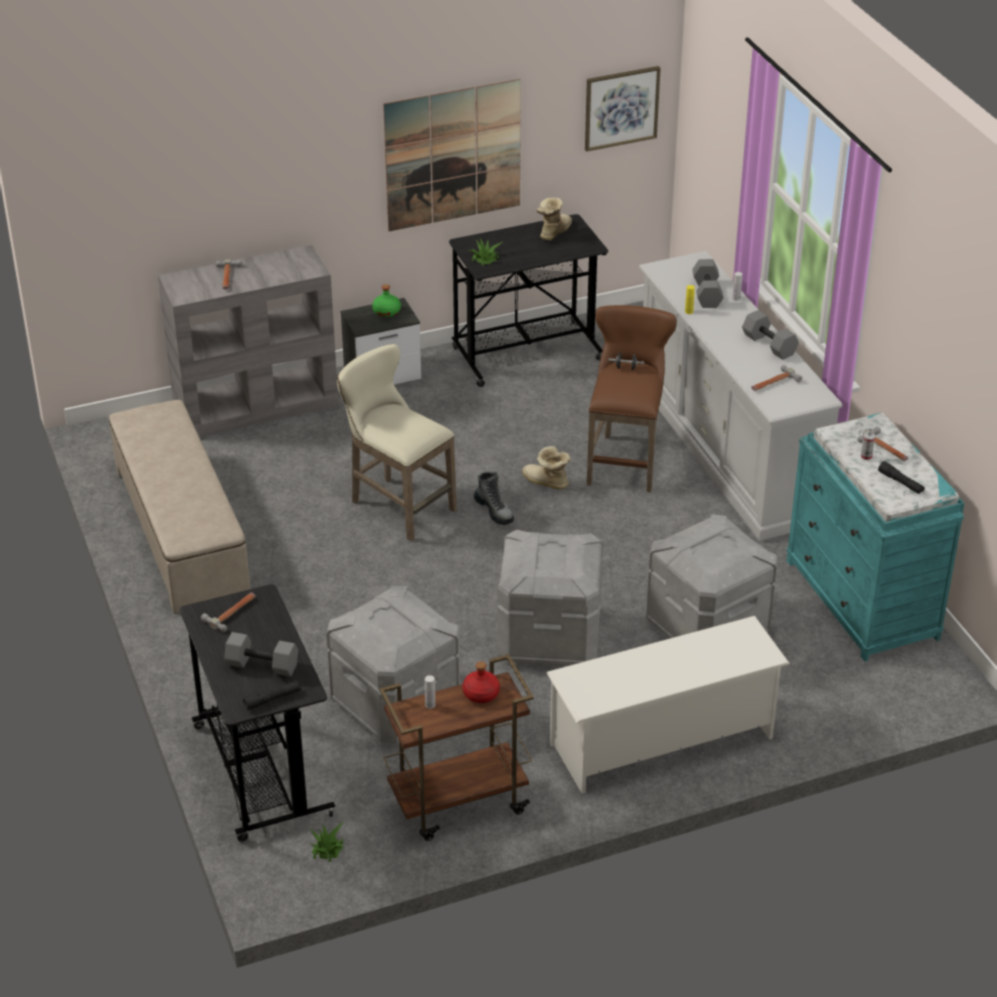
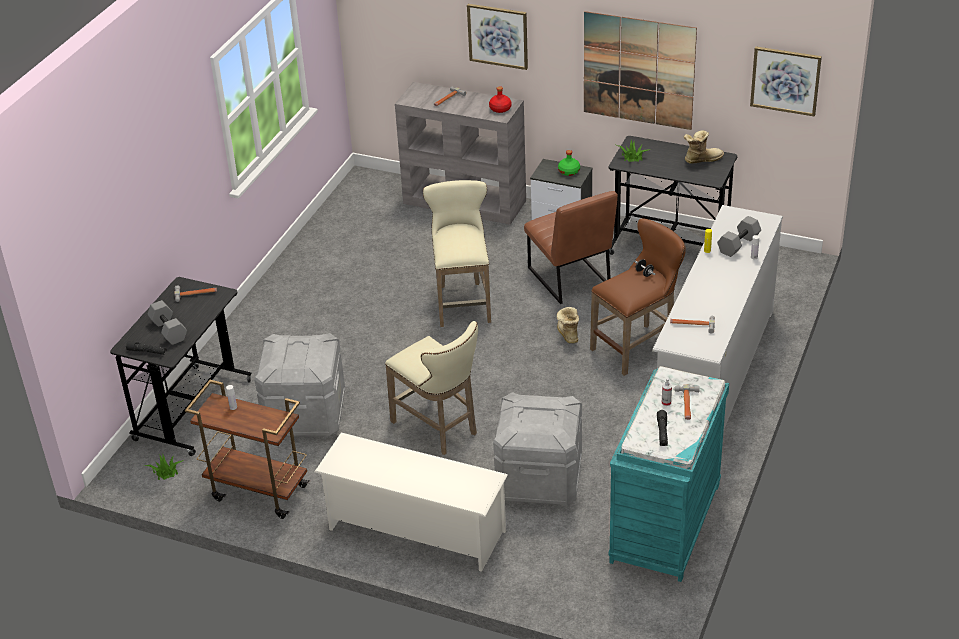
camera: 45 degrees right, 0 degrees up
(180, 529) = (330, 253): beige bench -> none
(270, 173) = (498, 36): none -> picture
(474, 429) = (569, 279): none -> brown chair
(481, 694) = (266, 418): red bottle -> red bottle (500, 109)
(494, 511) = (512, 335): boot -> none
(550, 638) = (438, 429): grey storage box -> beige stool
(768, 345) = (728, 298): grey dumbbell -> none

